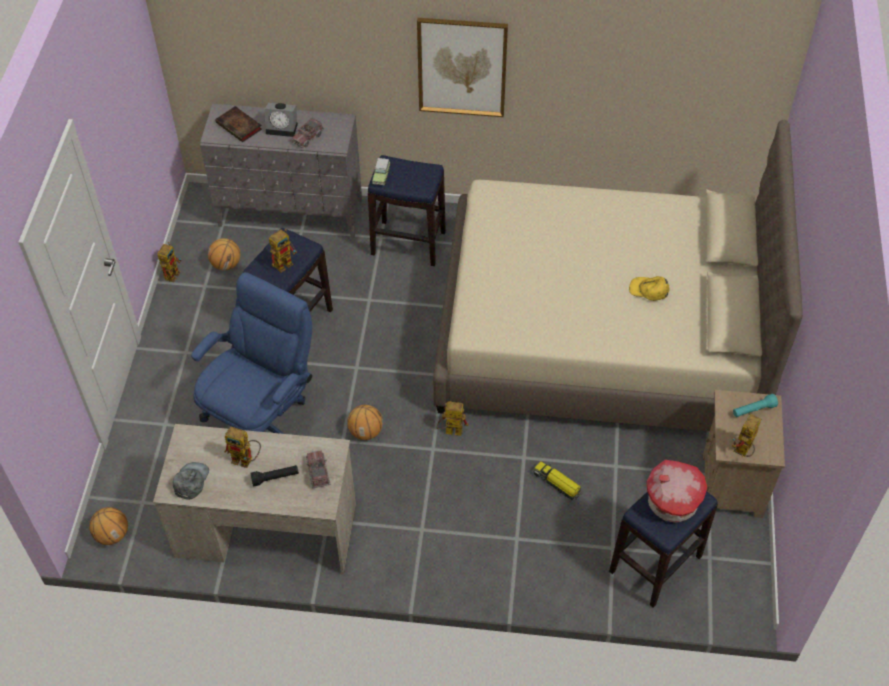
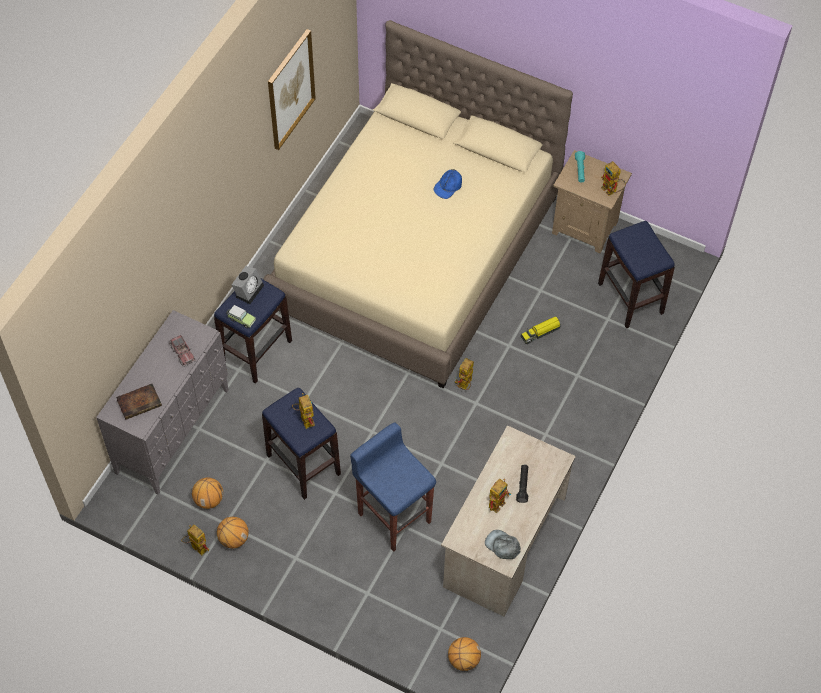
camera: 70 degrees left, 5 degrees up
(262, 419) = (394, 516): blue office chair -> blue stool
(283, 128) = (160, 369): alarm clock -> alarm clock (249, 290)
(318, 472) = (529, 455): toy truck -> none
(366, 431) = (439, 444): basketball -> basketball (233, 539)
(462, 67) = (215, 198): picture -> picture (290, 89)
(649, 290) = (448, 186): yellow cap -> blue cap
(671, 503) = (640, 246): toy house -> none

